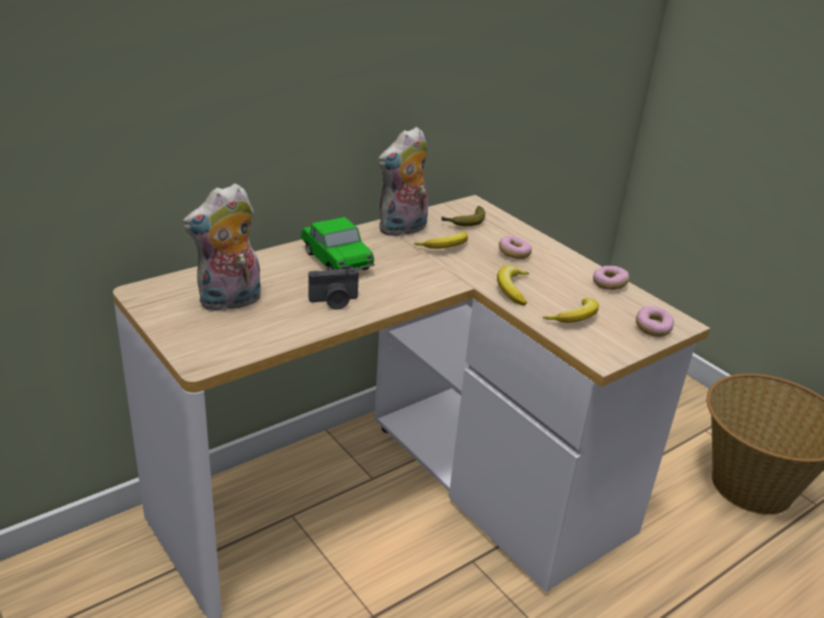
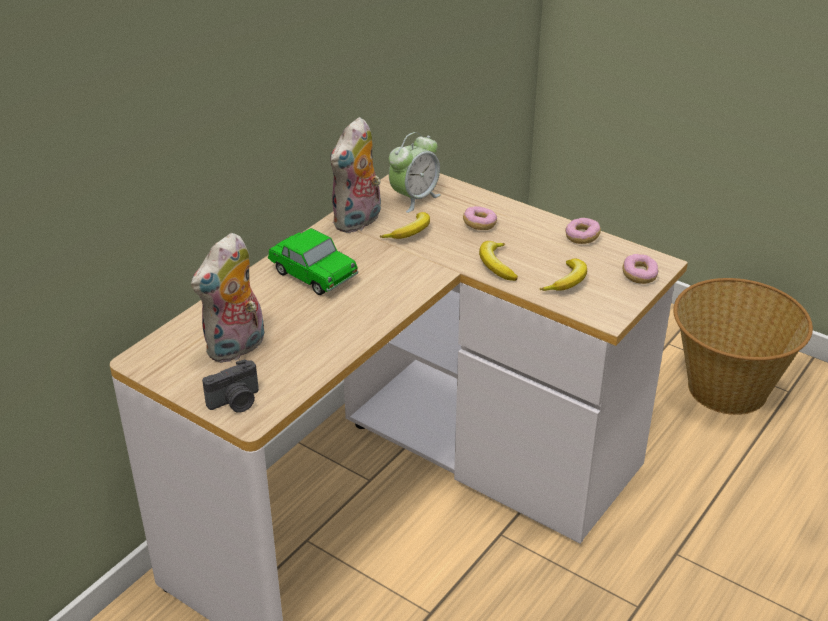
camera: 15 degrees left, 5 degrees up
(334, 301) = (337, 321): camera -> camera (236, 402)
(464, 222) = (414, 199): banana -> alarm clock

